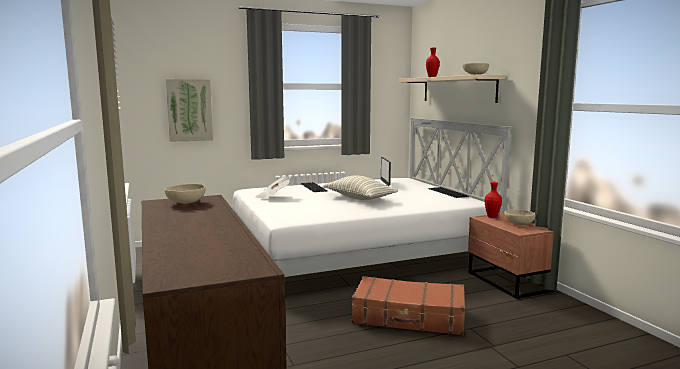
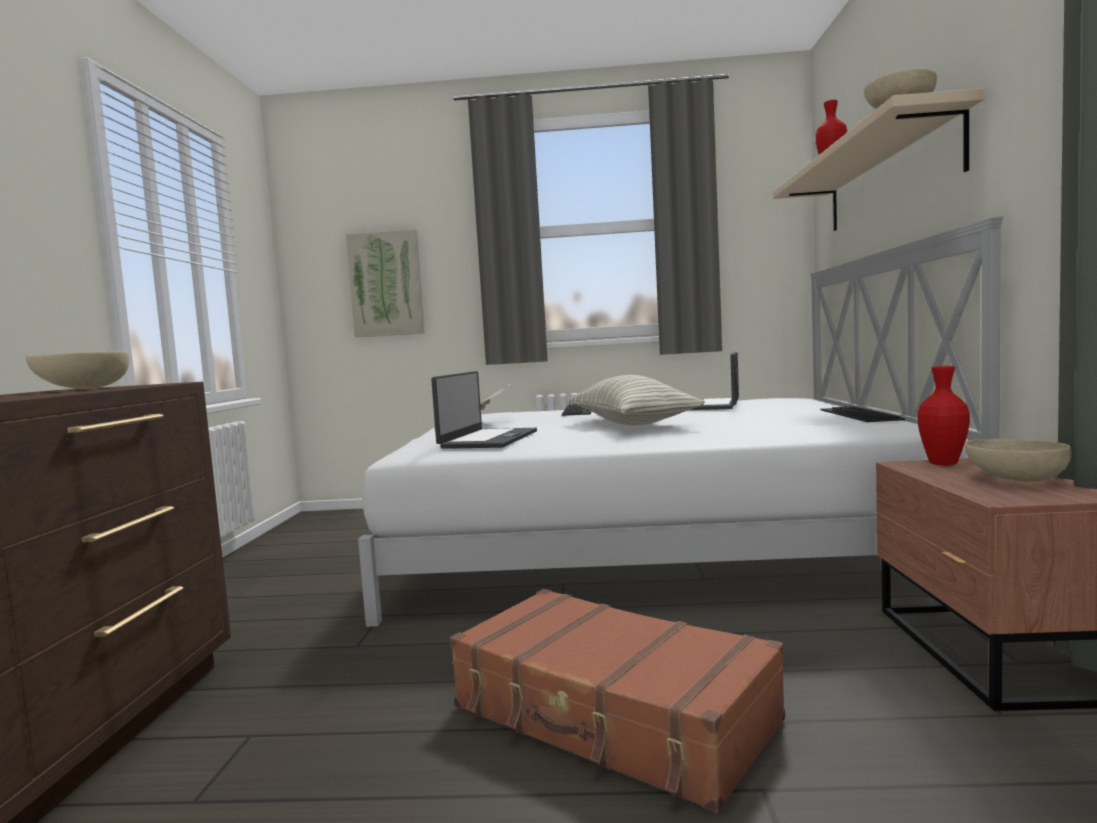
camera: 25 degrees right, 5 degrees down
(307, 210) = (488, 439): none -> laptop

